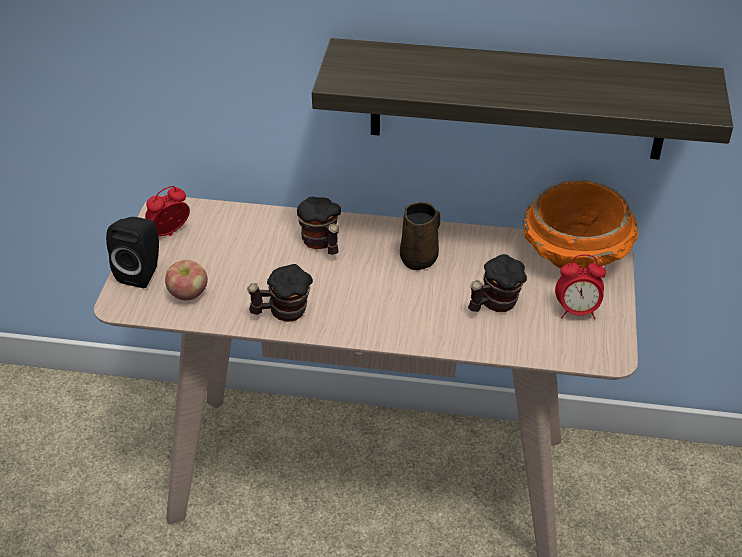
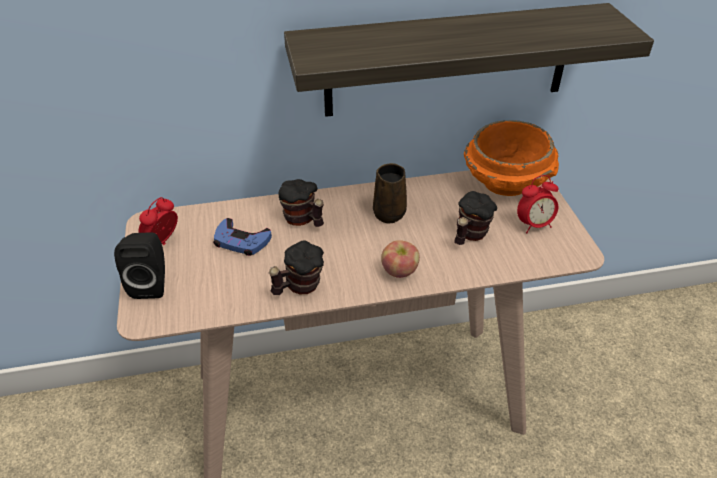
camera: 20 degrees left, 0 degrees up
(188, 294) = (204, 292): apple -> apple (399, 271)
(247, 251) = (241, 241): none -> blue game controller

